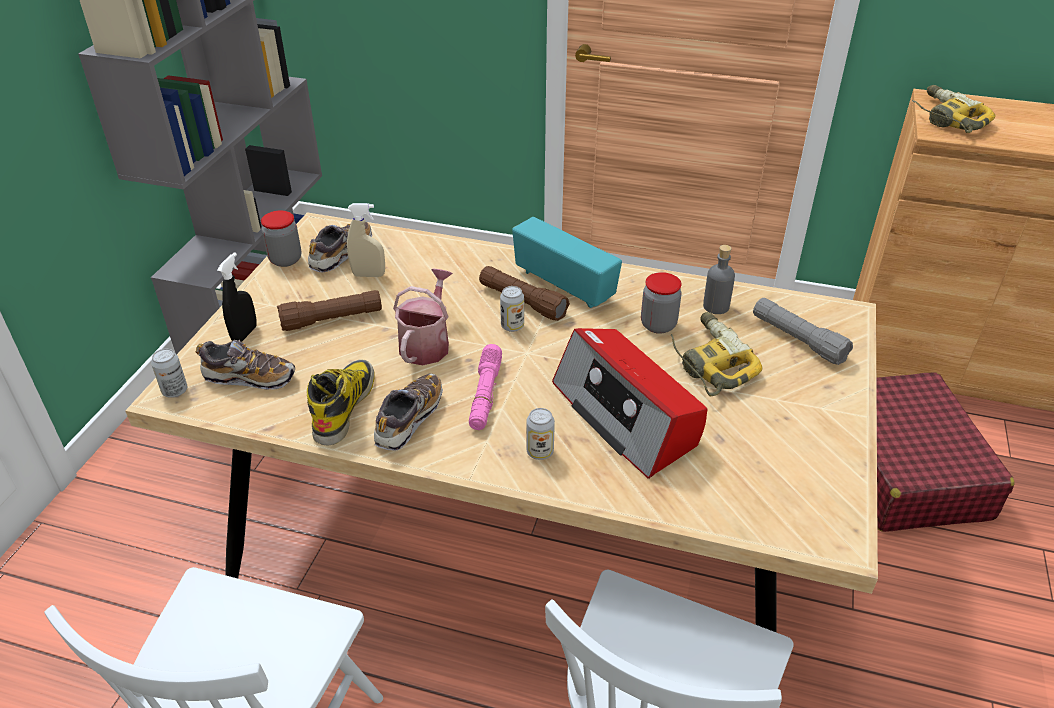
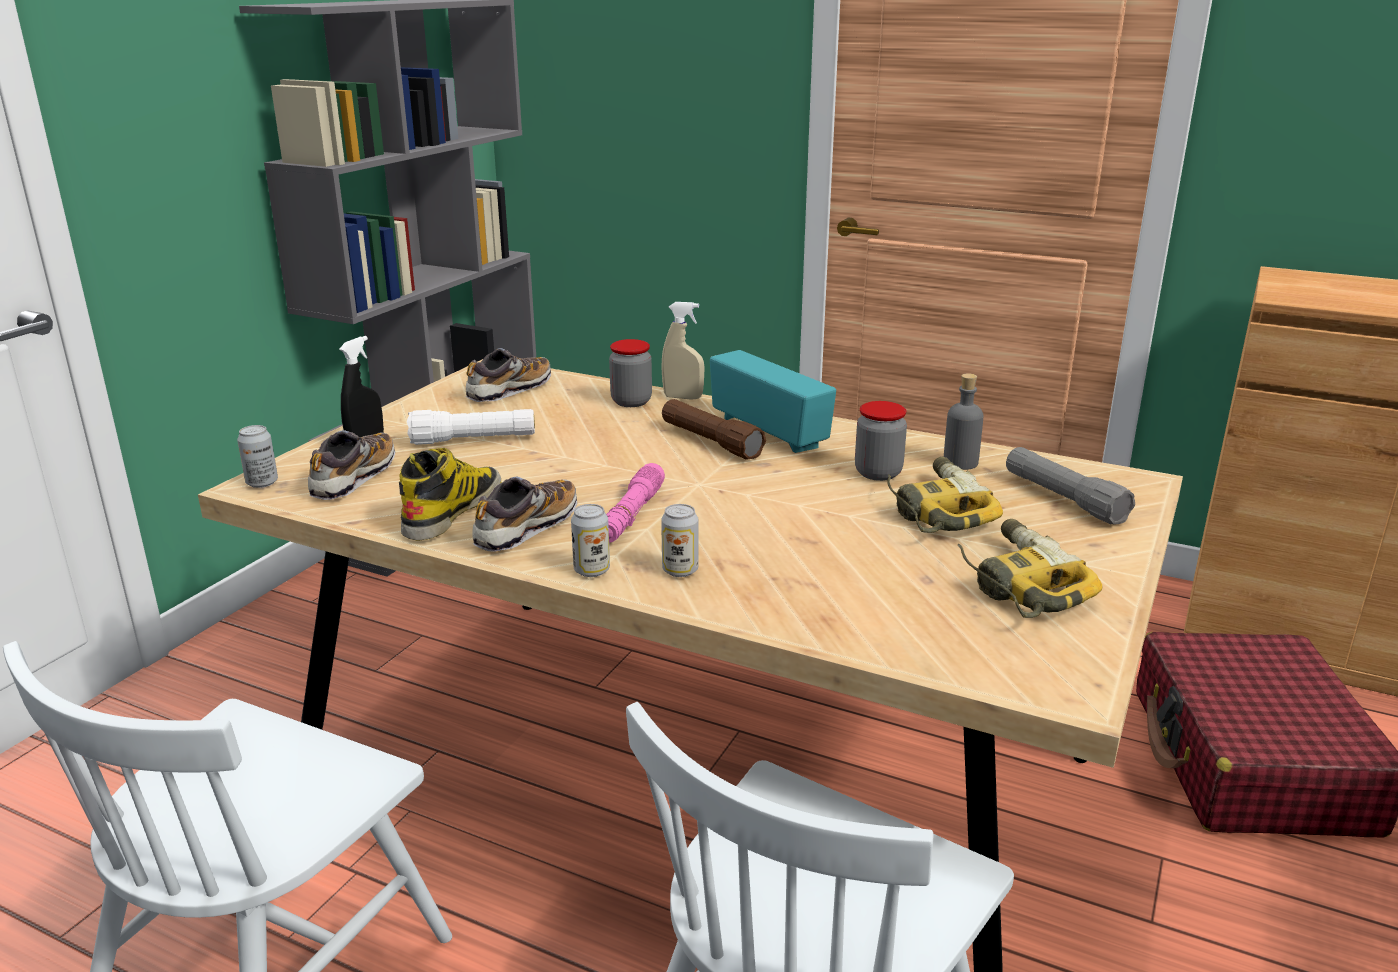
camera: 10 degrees right, 15 degrees down
(250, 378) = (353, 479): shoe -> shoe turned 90 degrees counterclockwise
(285, 259) = (443, 390): jar -> jar (631, 402)
(332, 319) = (473, 440): brown flashlight -> white flashlight
(369, 275) = (533, 408): beige spray bottle -> beige spray bottle (683, 397)
(427, 343) = (578, 467): watering can -> none
(512, 326) = (689, 461): can -> can (591, 570)
(626, 415) = (807, 547): radio -> none
(945, 118) = (1298, 288): power drill -> power drill (1016, 583)

